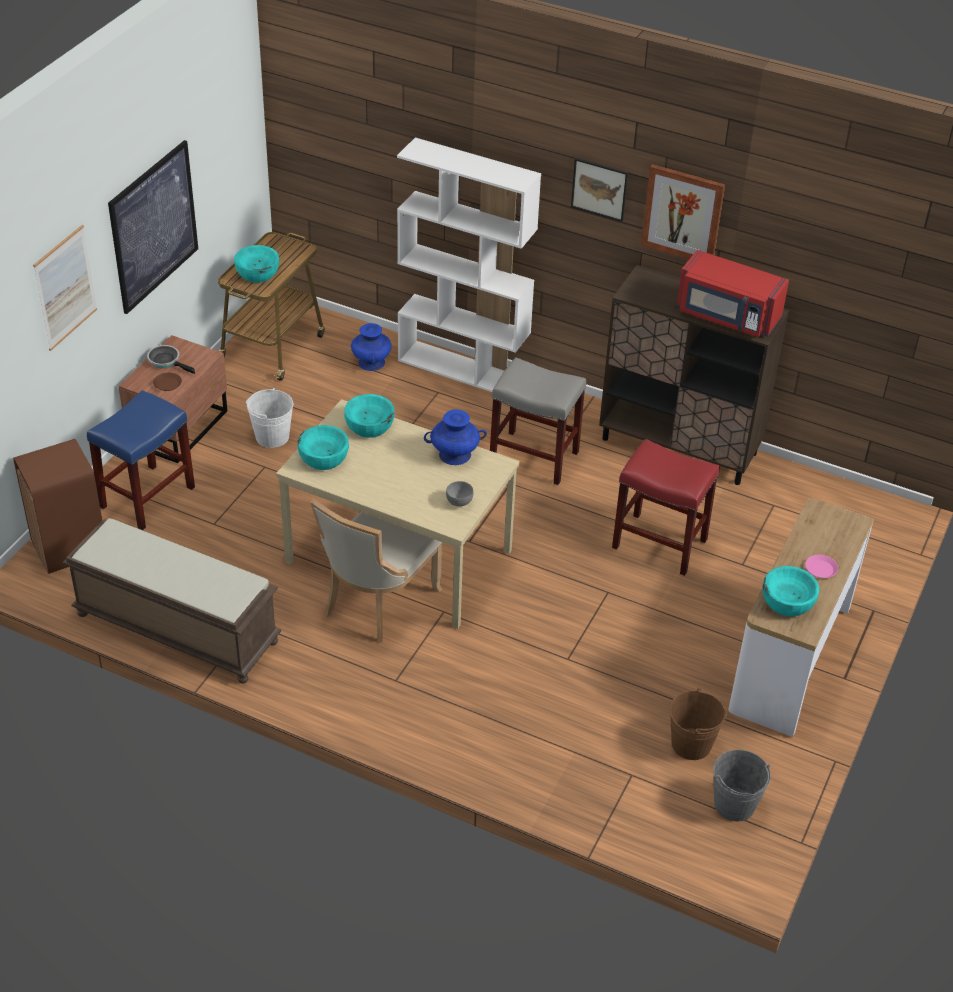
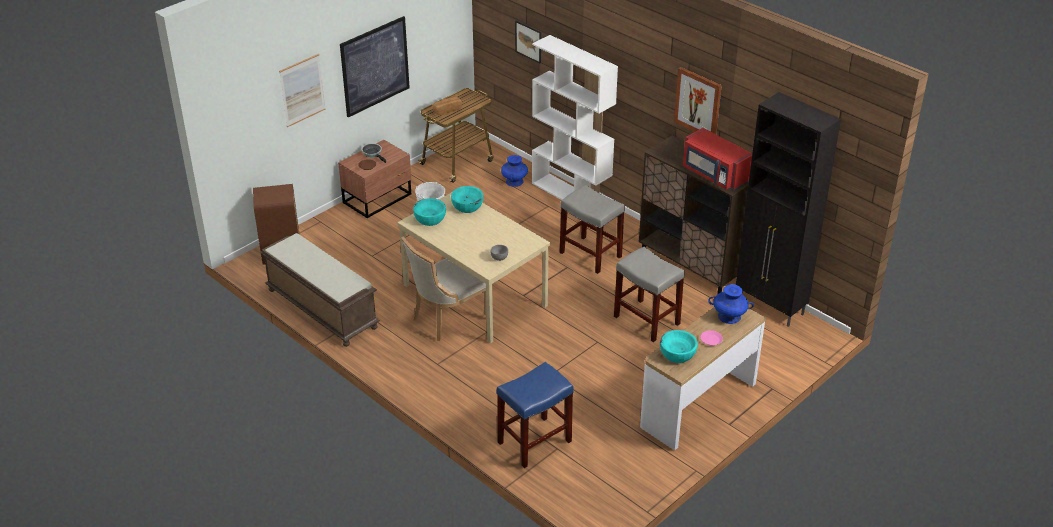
camera: 20 degrees right, 5 degrees down
(147, 498) = (339, 234): blue stool -> blue stool (534, 442)
(257, 273) = (447, 110): turquoise bowl -> bread
(454, 455) = (511, 231): blue vase -> blue vase (729, 316)
(599, 189) = (651, 80): picture -> picture (528, 41)
(660, 543) = (647, 320): red stool -> grey stool
(691, 744) = (605, 440): brown bucket -> none
(734, 804) = (615, 480): grey bucket -> none
(812, 487) = (770, 307): none -> black cabinet

